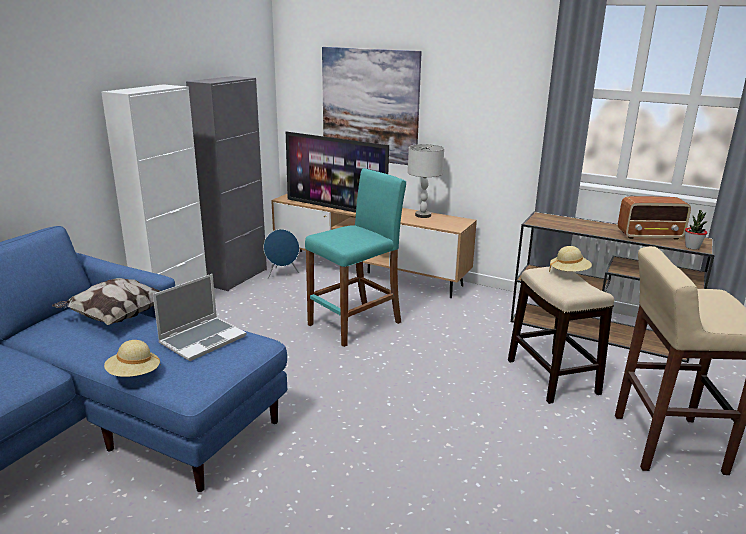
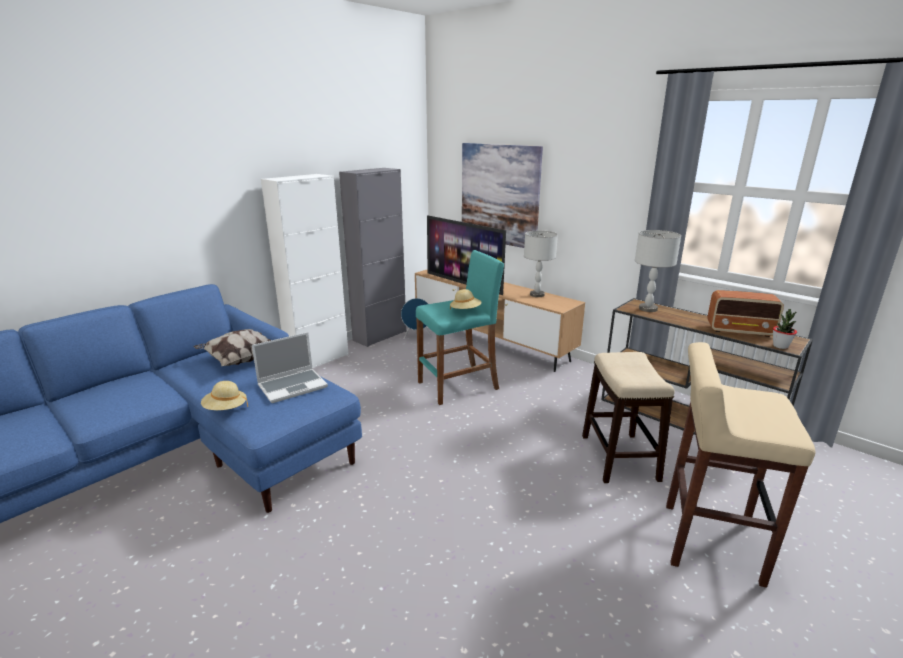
camera: 15 degrees right, 0 degrees up
(554, 221) = (647, 309): none -> grey table lamp
(569, 272) = (640, 360): beige hat -> beige hat (465, 311)

